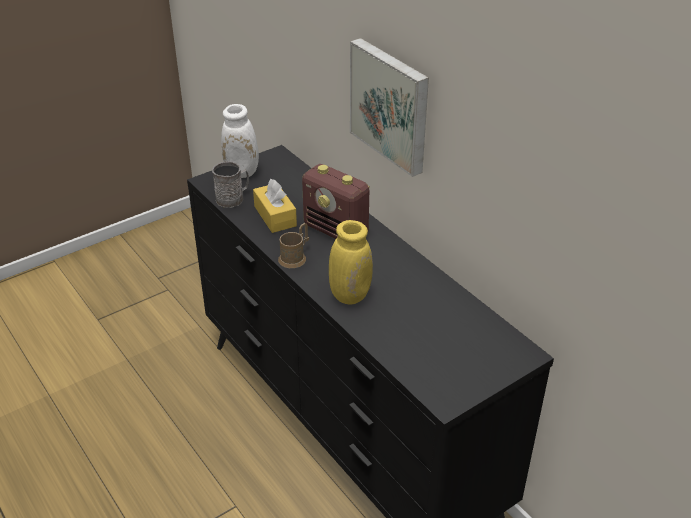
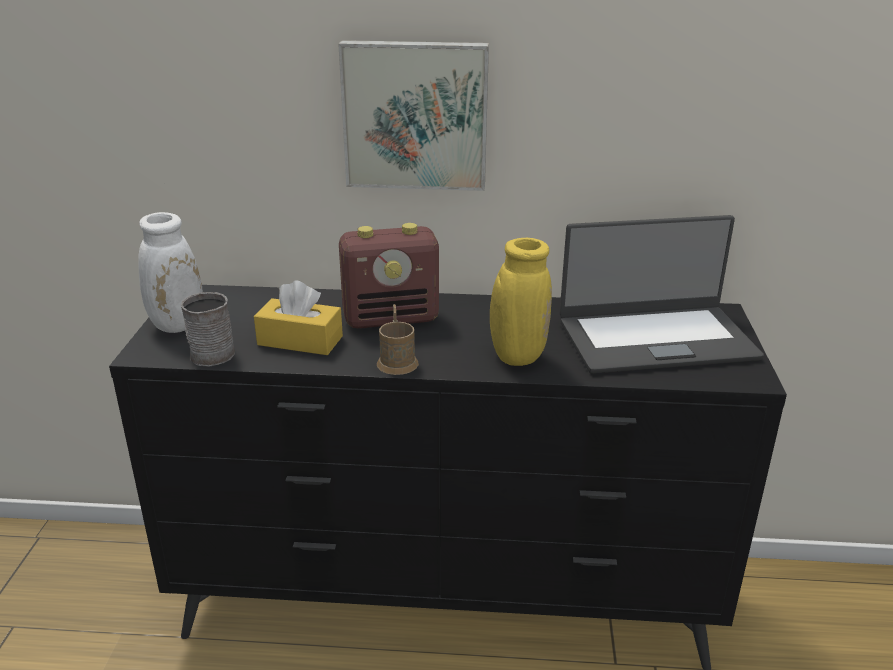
camera: 50 degrees left, 10 degrees down
(445, 339) = (655, 339): none -> laptop

